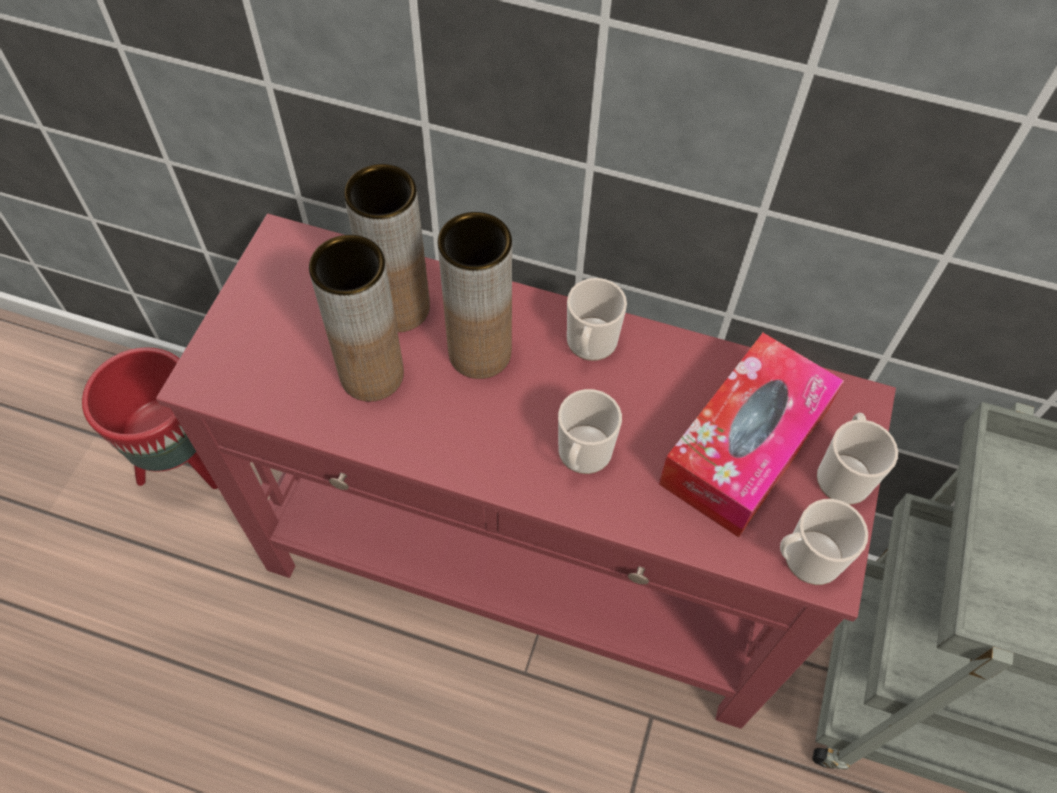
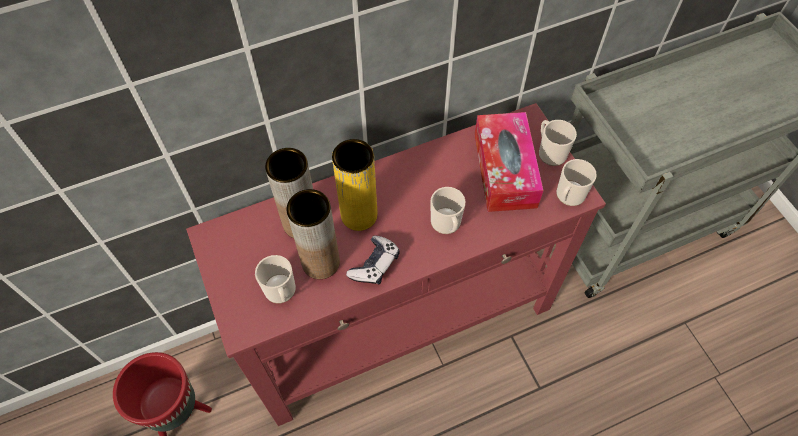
camera: 40 degrees left, 0 degrees up
(433, 432) = (375, 265): none -> game controller
(480, 352) = (359, 215): brown vase -> yellow vase
(590, 345) = (402, 175): mug -> mug (281, 292)

